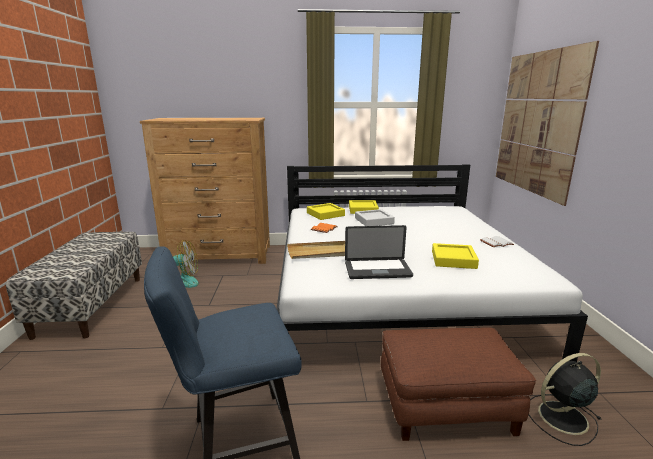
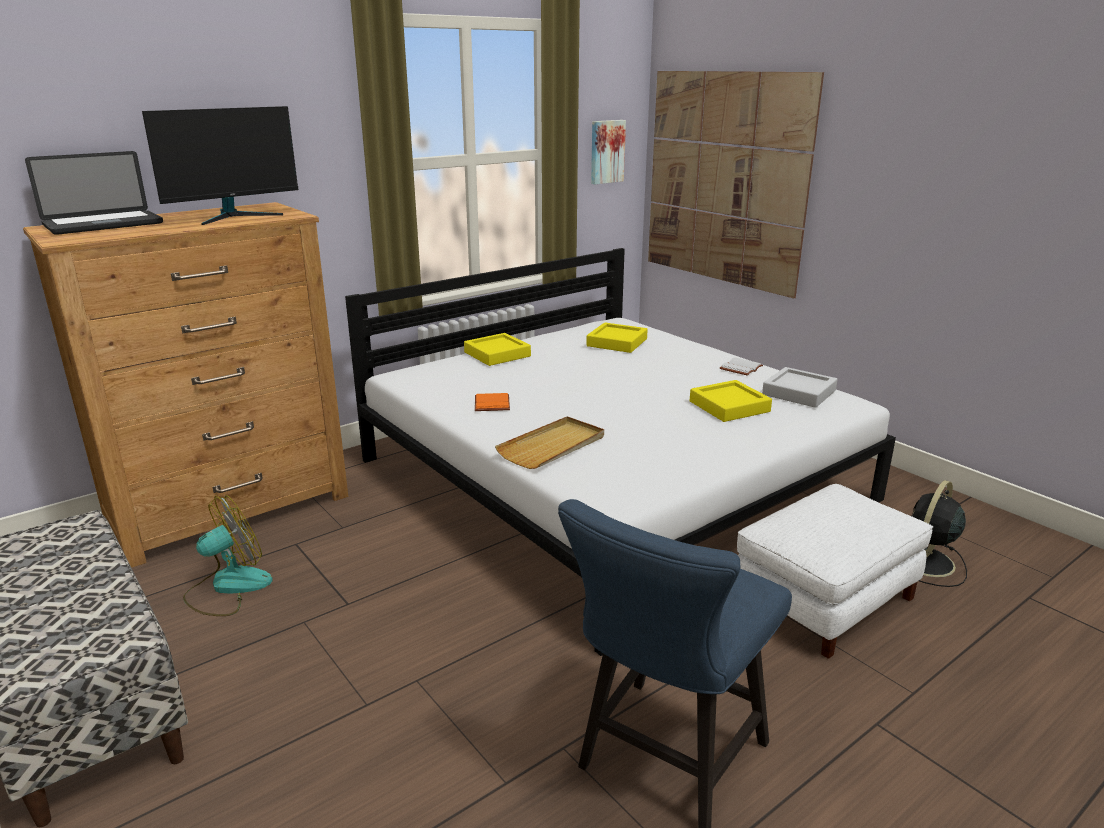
camera: 35 degrees left, 5 degrees up
(230, 119) = (234, 216): none -> monitor
(325, 214) = (450, 376): yellow tray -> yellow tray (617, 342)
(374, 221) = (544, 371): grey tray -> grey tray (799, 392)
(377, 270) = (668, 449): laptop -> laptop (103, 224)
(446, 404) = (824, 599): brown ottoman -> white ottoman
(470, 106) = (606, 151): none -> picture

